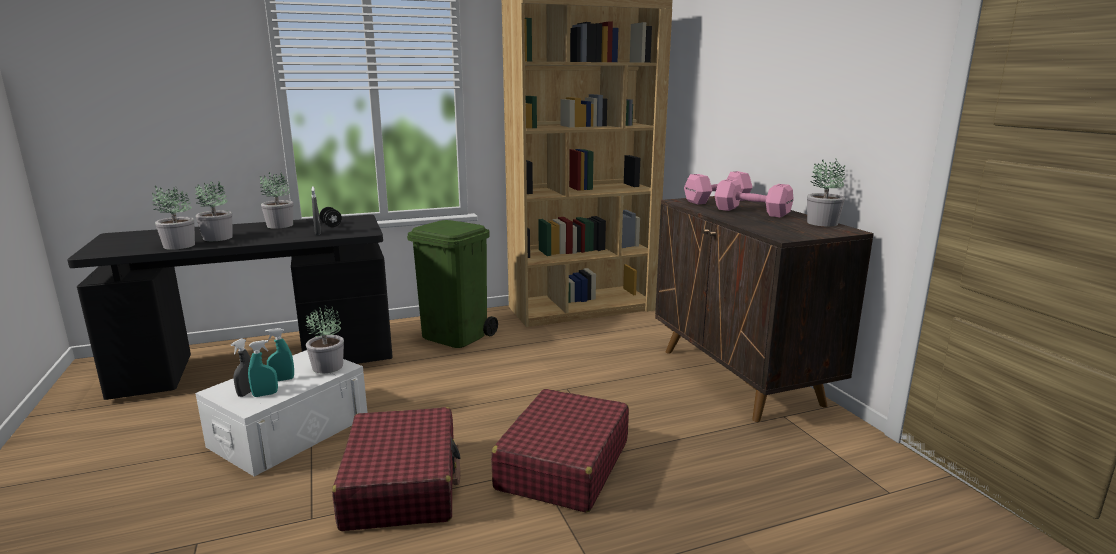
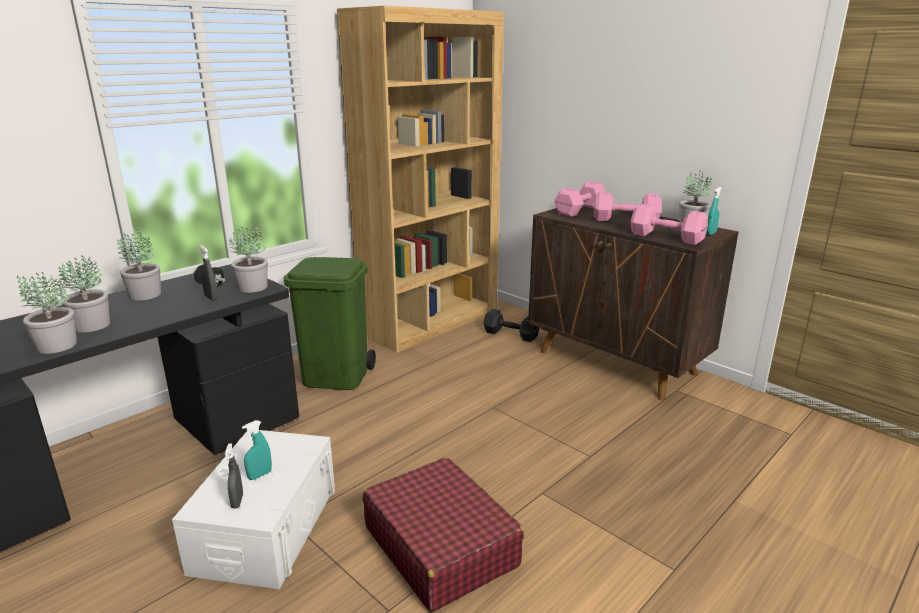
camera: 25 degrees left, 5 degrees up
(265, 394) = (262, 497): turquoise spray bottle -> turquoise spray bottle (711, 233)
(328, 366) = (295, 447): potted plant -> potted plant (253, 287)
(563, 465) = (559, 482): red suitcase -> none
(649, 331) = (510, 334): none -> black dumbbell
(767, 228) = (665, 237): none -> pink dumbbell

